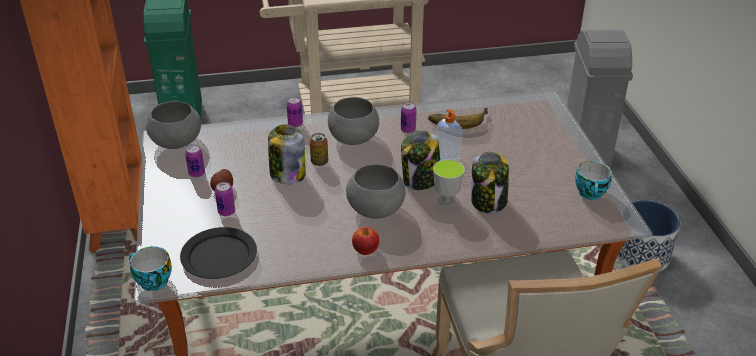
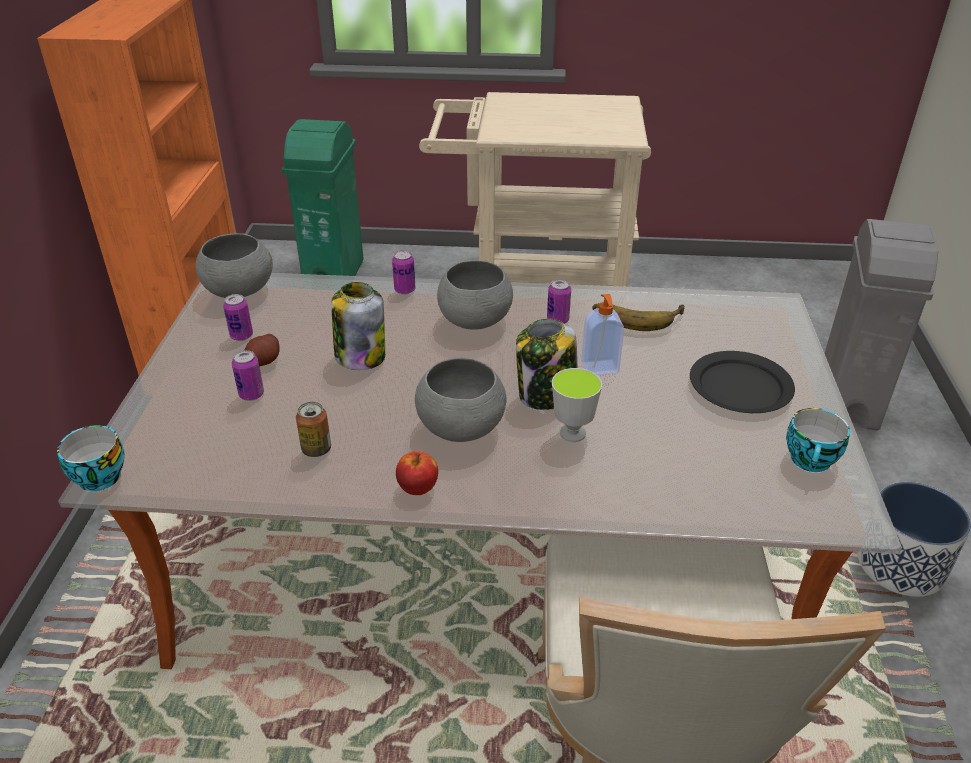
camera: 15 degrees right, 0 degrees up
(219, 255) = (207, 456): black plate -> black plate (740, 386)
(319, 162) = (412, 346): can -> can (316, 449)
(488, 201) = (638, 445): jar -> none

